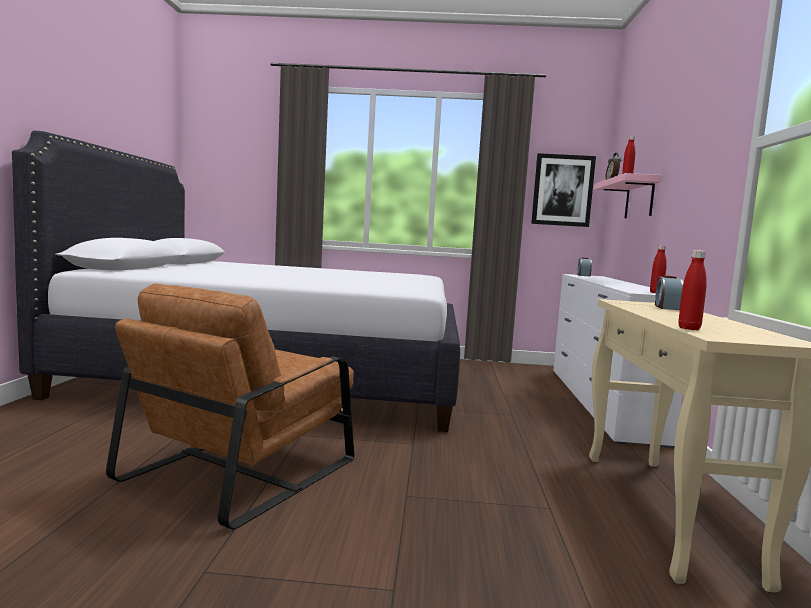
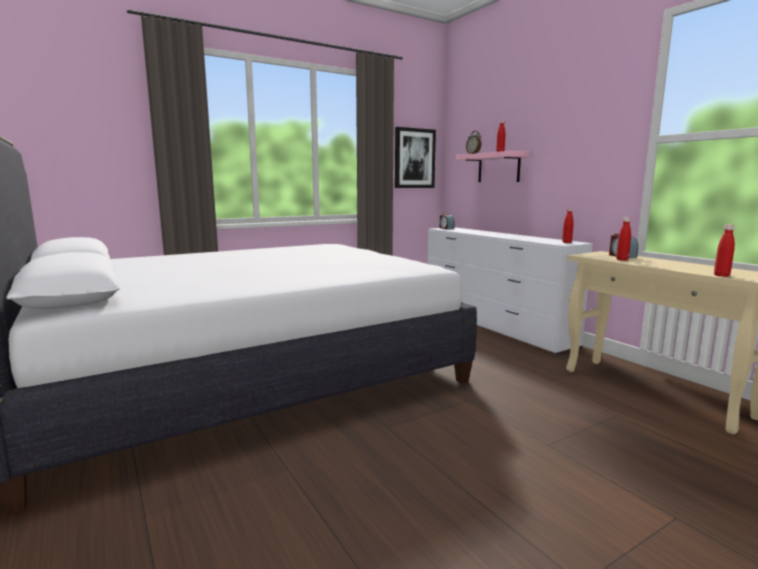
camera: 35 degrees left, 5 degrees up
(243, 468) = (412, 479): brown armchair -> none
(643, 308) = (622, 260): none -> red bottle

